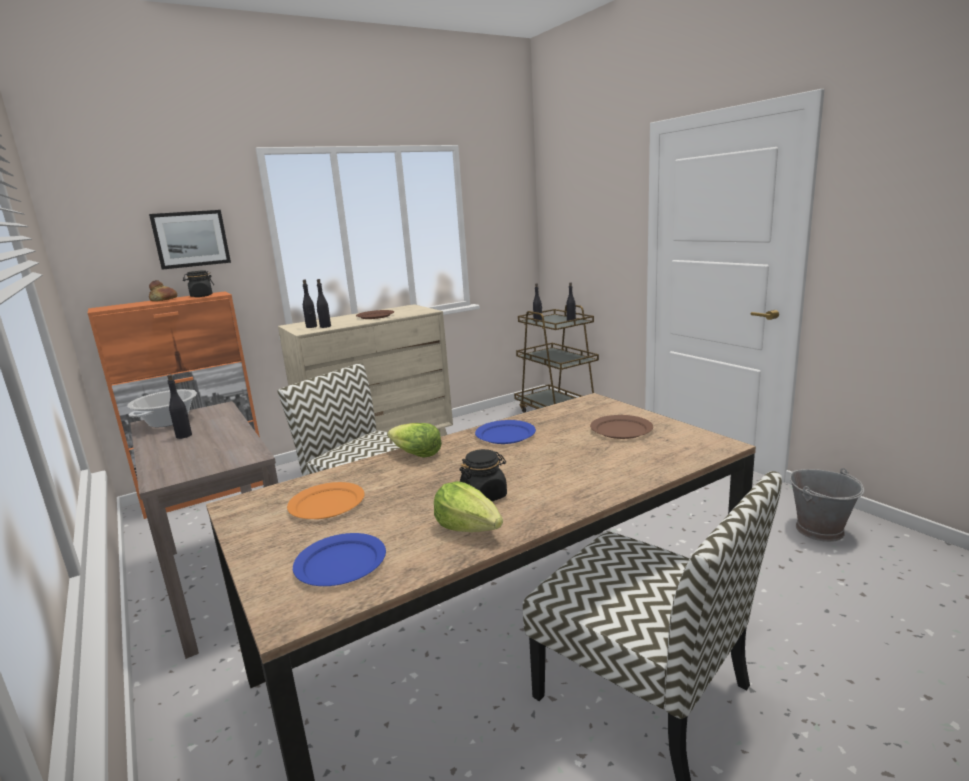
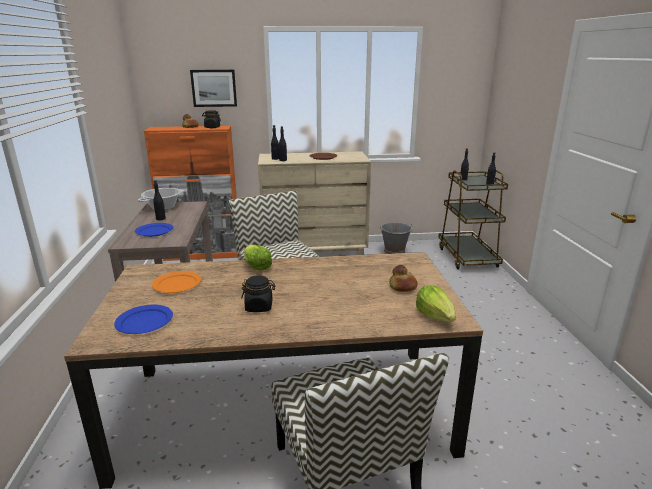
camera: 25 degrees right, 5 degrees up
(469, 528) = (226, 324): lettuce -> lettuce (435, 316)
(505, 435) = (323, 268): blue plate -> blue plate (154, 231)
(621, 430) = (402, 287): brown plate -> bread
(820, 530) = (602, 420): grey bucket -> grey bucket (394, 251)

